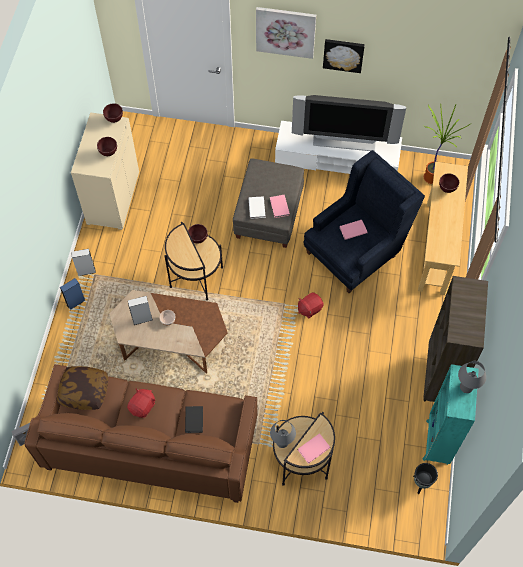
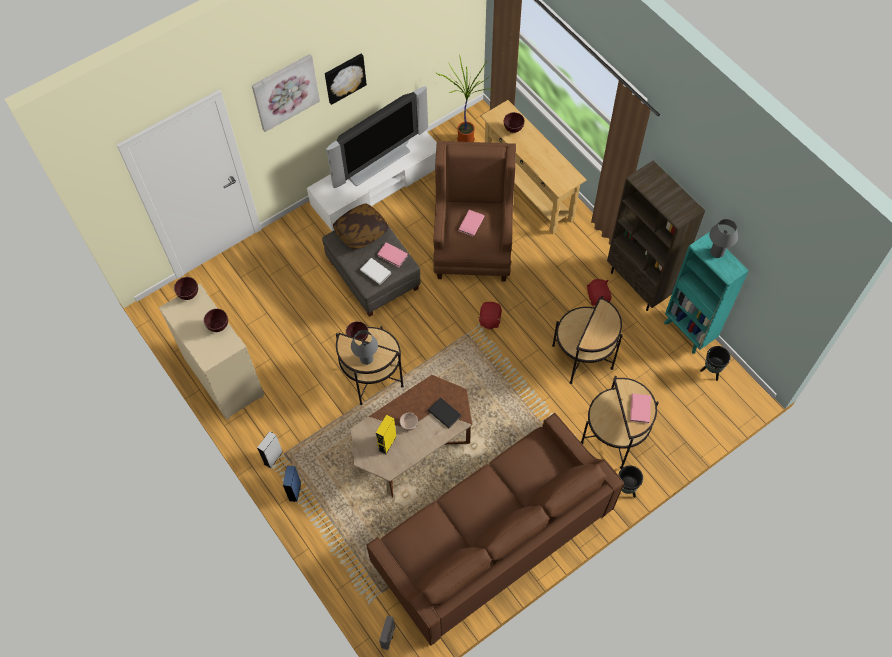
camera: 45 degrees left, 0 degrees up
(84, 391) = (412, 543): pillow -> pillow (361, 232)
(142, 319) = (387, 443): grey speaker -> yellow speaker
(143, 406) = (473, 507): red plush toy -> red plush toy (598, 297)
(194, 419) = (525, 477): black book -> black book (444, 412)
(269, 500) = (625, 490): none -> black planter
(282, 442) = (604, 430): grey table lamp -> grey table lamp (366, 359)
(342, 389) = (582, 356): none -> side table
(356, 250) = (473, 243): blue armchair -> brown armchair

